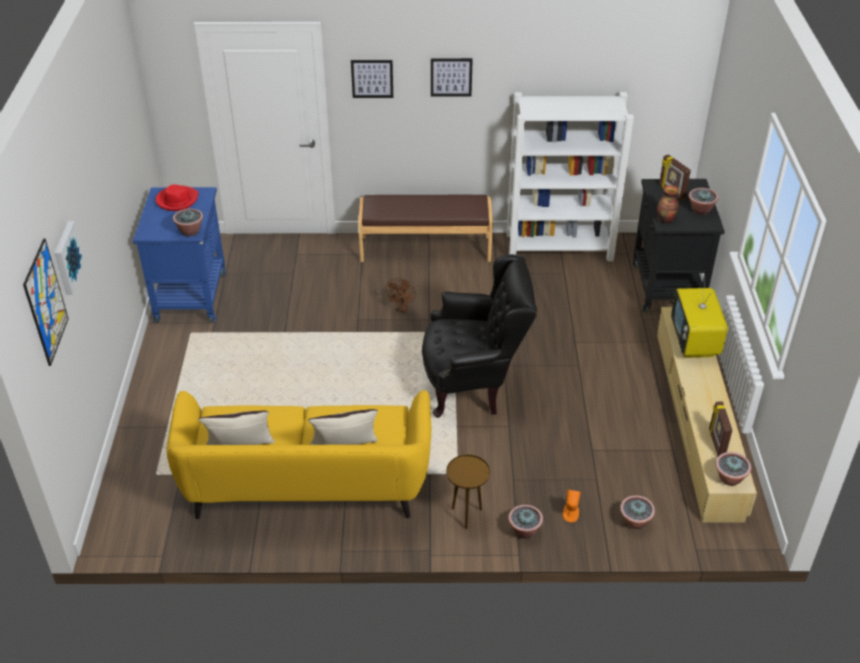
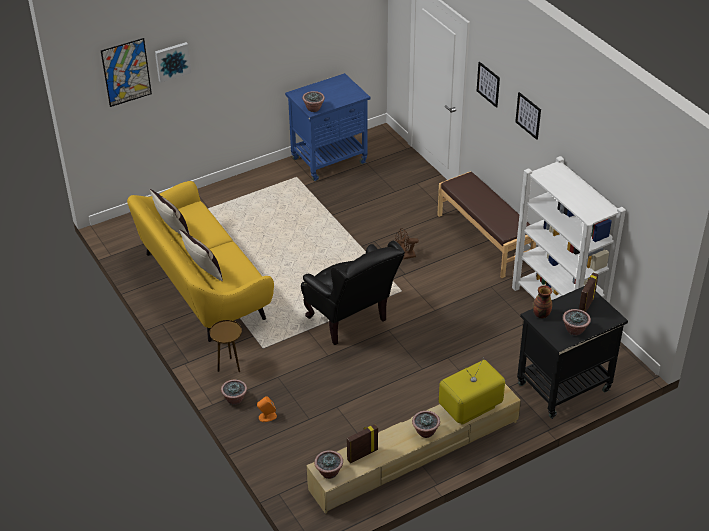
camera: 60 degrees right, 0 degrees up
(177, 200) = (341, 89): red hat -> none
(635, 522) = (282, 452): potted plant -> potted plant (425, 432)

